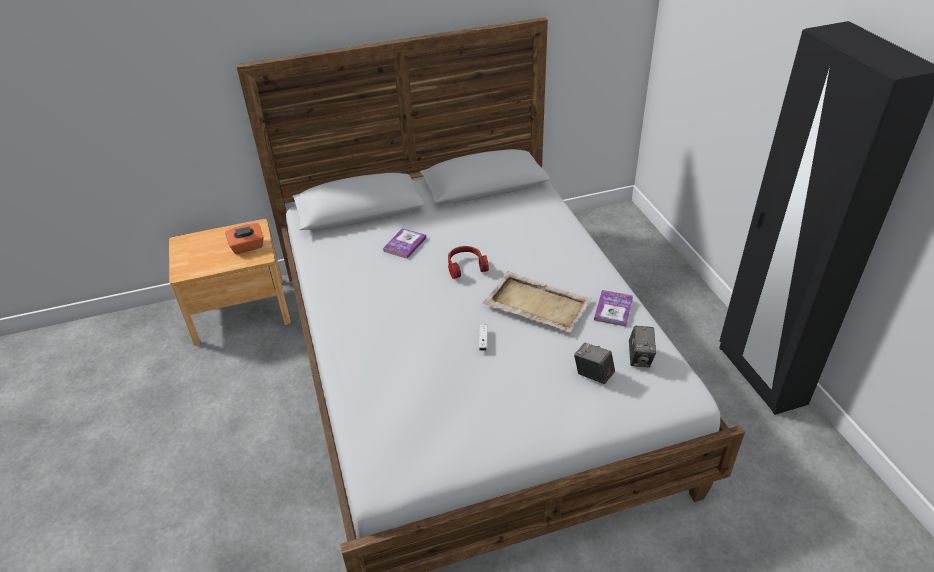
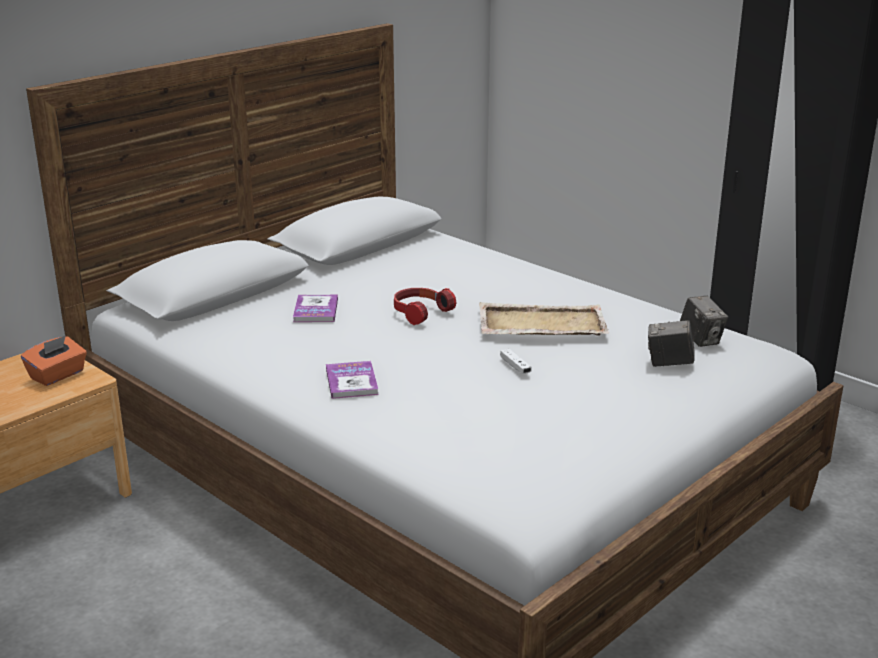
camera: 30 degrees left, 15 degrees down
(613, 309) = (629, 310): book -> book (351, 382)

